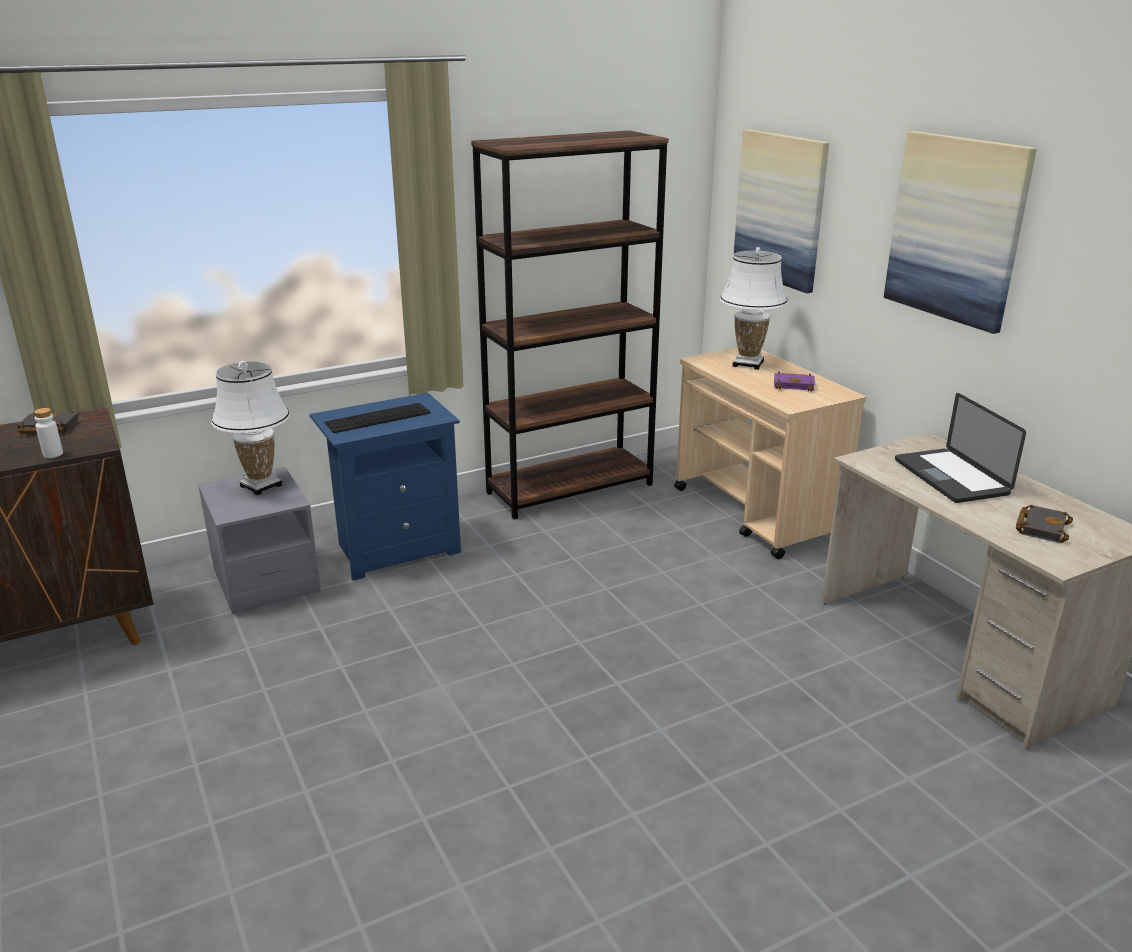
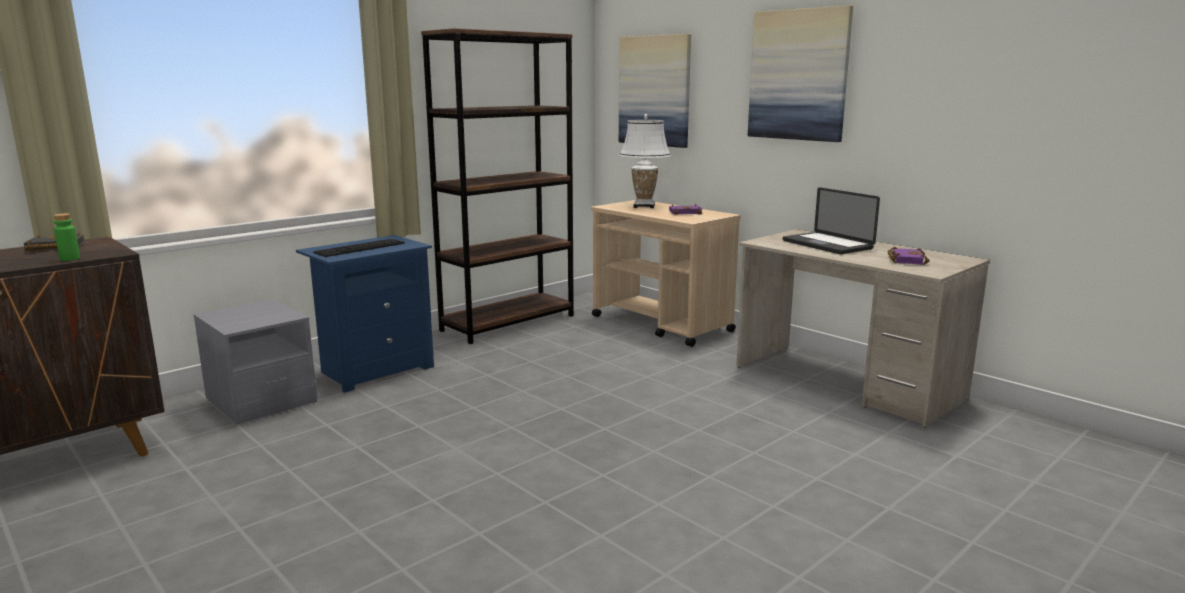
camera: 15 degrees left, 10 degrees down
(53, 454) = (70, 259): white bottle -> green bottle
(261, 486) = (256, 310): white table lamp -> none
(1040, 527) = (905, 260): black book -> purple book

